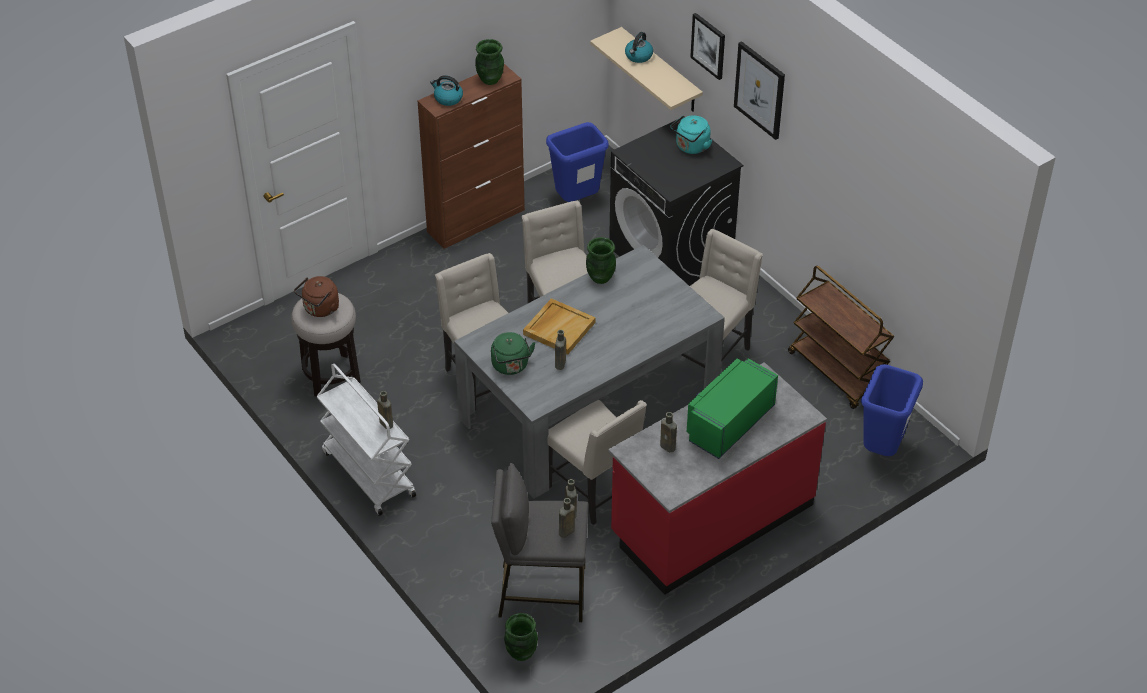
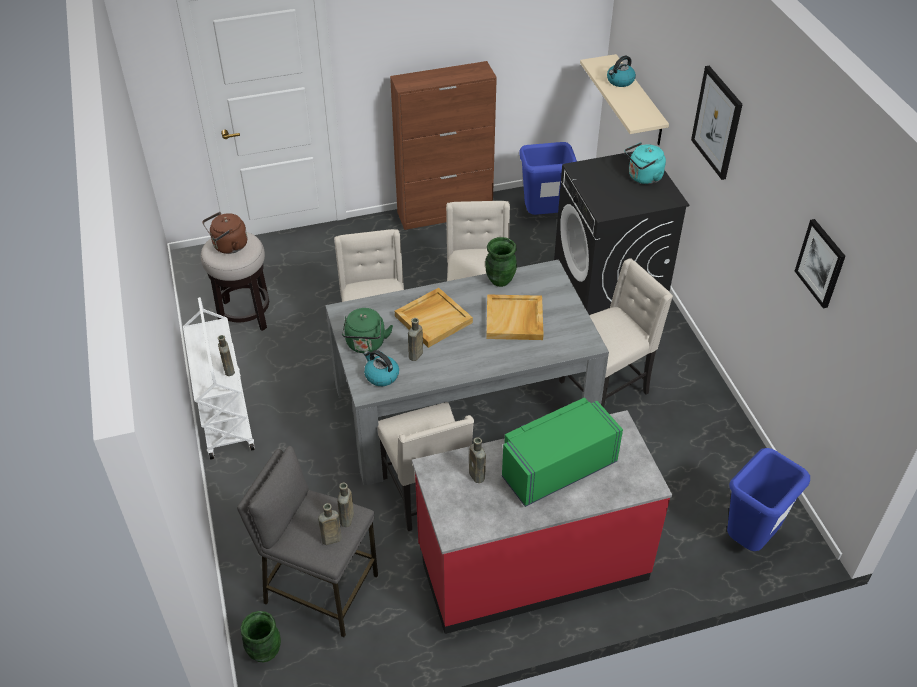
camera: 20 degrees right, 0 degrees up
(448, 98) = (418, 80): kettle -> kettle (381, 376)
(490, 79) = (466, 72): green vase -> none
(631, 310) = (515, 320): none -> beige tray
(708, 45) = (680, 71): picture -> picture (821, 263)
(837, 372) = (731, 441): brown cart -> none

